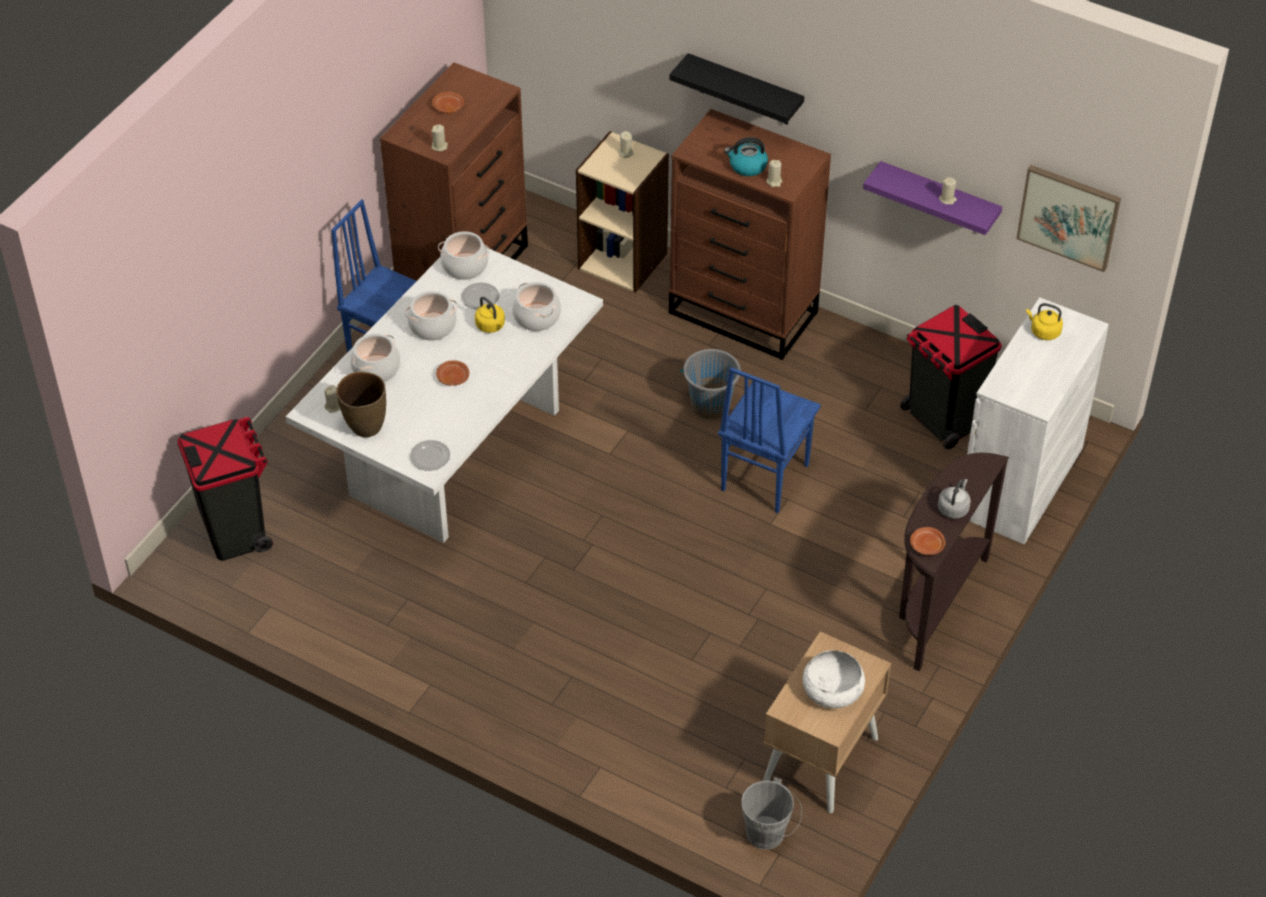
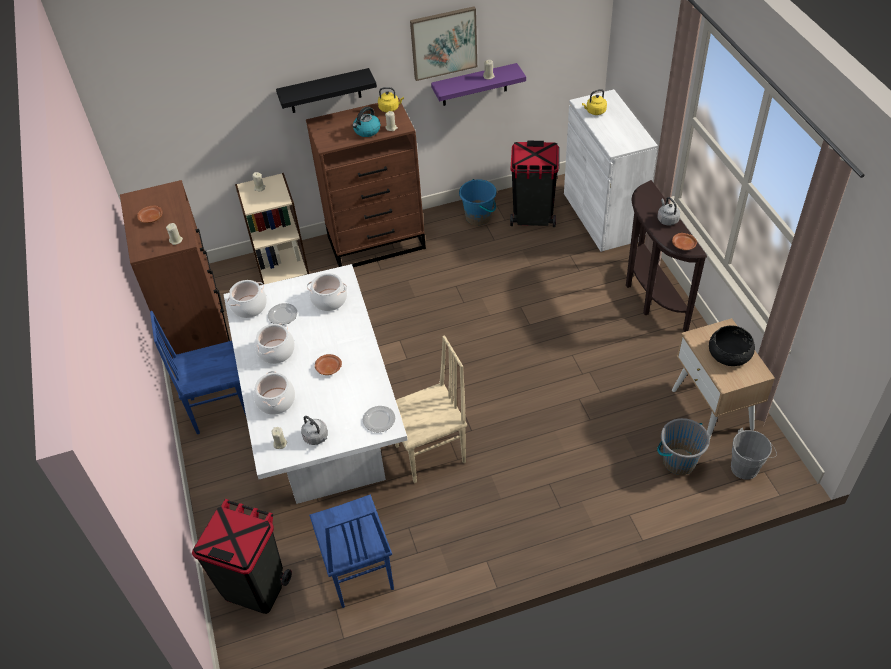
camera: 45 degrees left, 0 degrees up
(365, 427) = (316, 437): brown vase -> grey kettle
(491, 326) = (311, 324): yellow kettle -> yellow kettle (390, 108)
(509, 558) = (431, 455): none -> beige chair
(710, 405) = (422, 295): grey bucket -> grey bucket (678, 461)
(763, 477) = (495, 307): blue chair -> blue chair (358, 573)
(832, 689) = (729, 353): white bowl -> black bowl
(885, 372) = (478, 217): none -> blue bucket
(1069, 216) = (560, 42): picture -> picture (443, 43)

